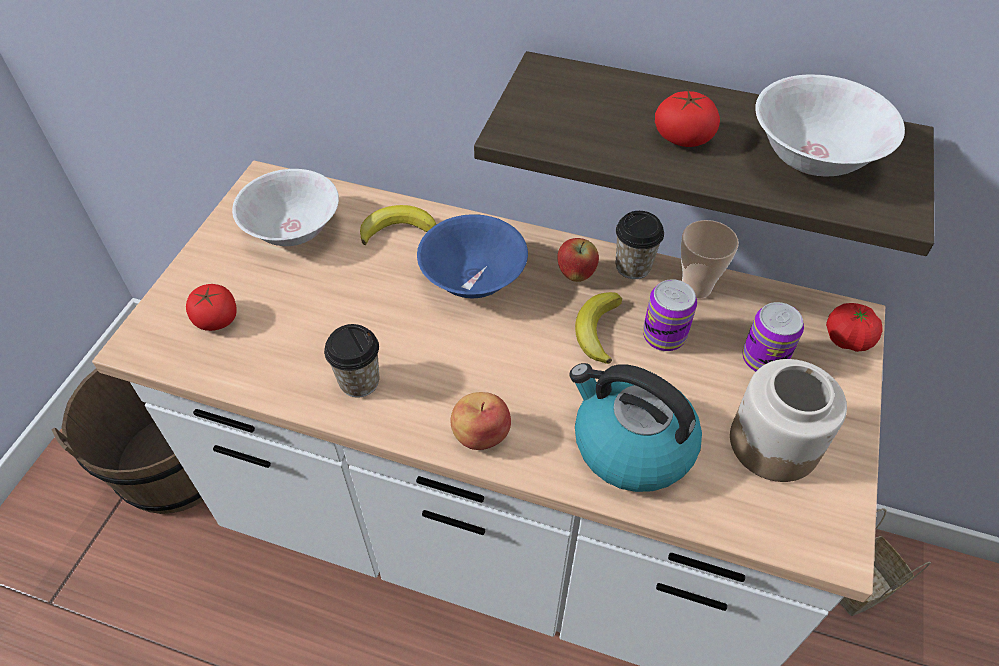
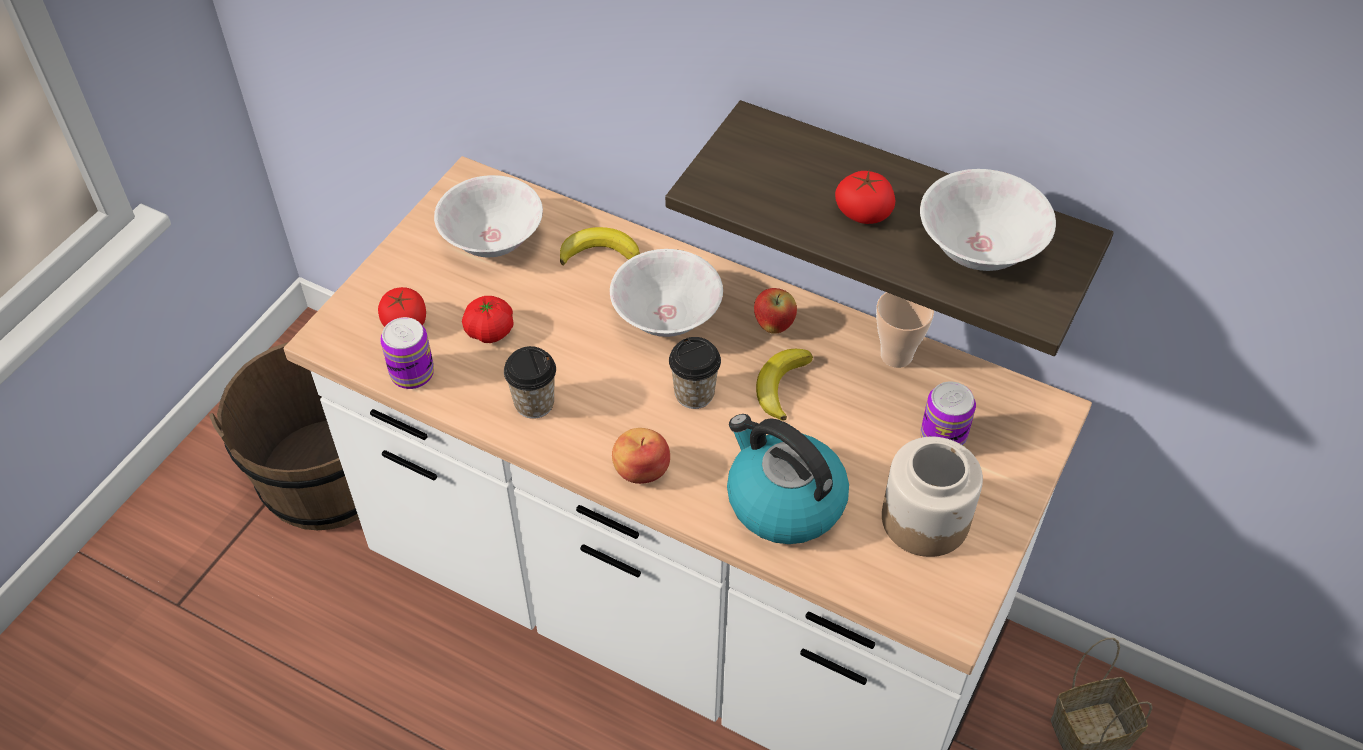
camera: 10 degrees right, 0 degrees up
(472, 280) = (666, 317): blue bowl -> white bowl
(633, 266) = (836, 325): cup -> cup (694, 394)
(664, 336) = (847, 401): can -> can (412, 373)
(847, 339) = (1037, 430): tomato -> tomato (490, 331)

